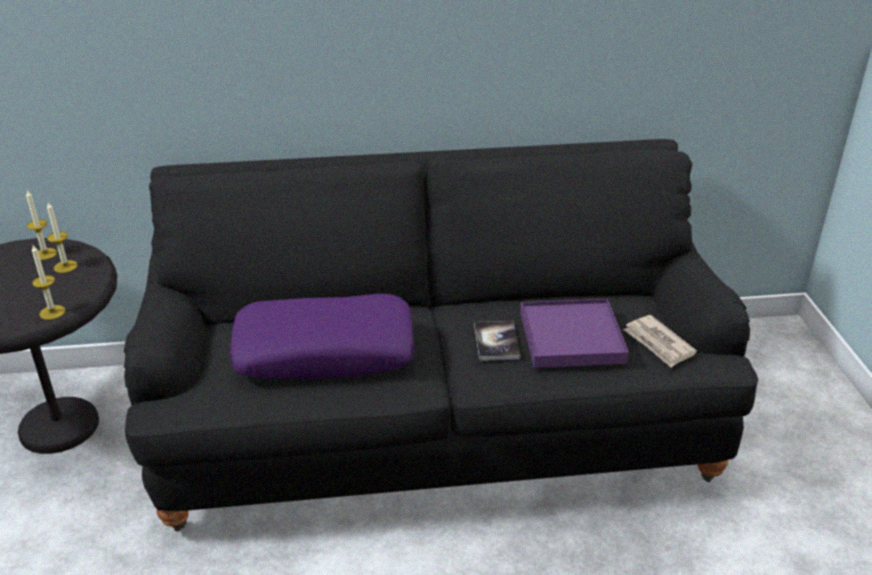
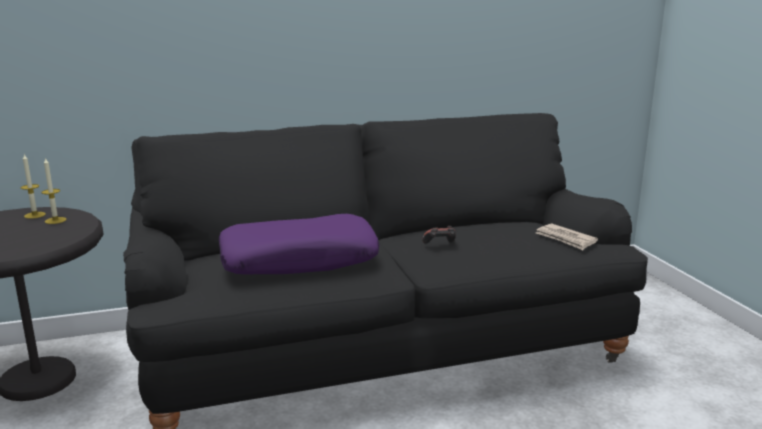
camera: 10 degrees left, 15 degrees down
(52, 312) = (49, 244): candle -> none
(496, 342) = (440, 245): book -> game controller
(571, 337) = (497, 239): purple tray -> none

